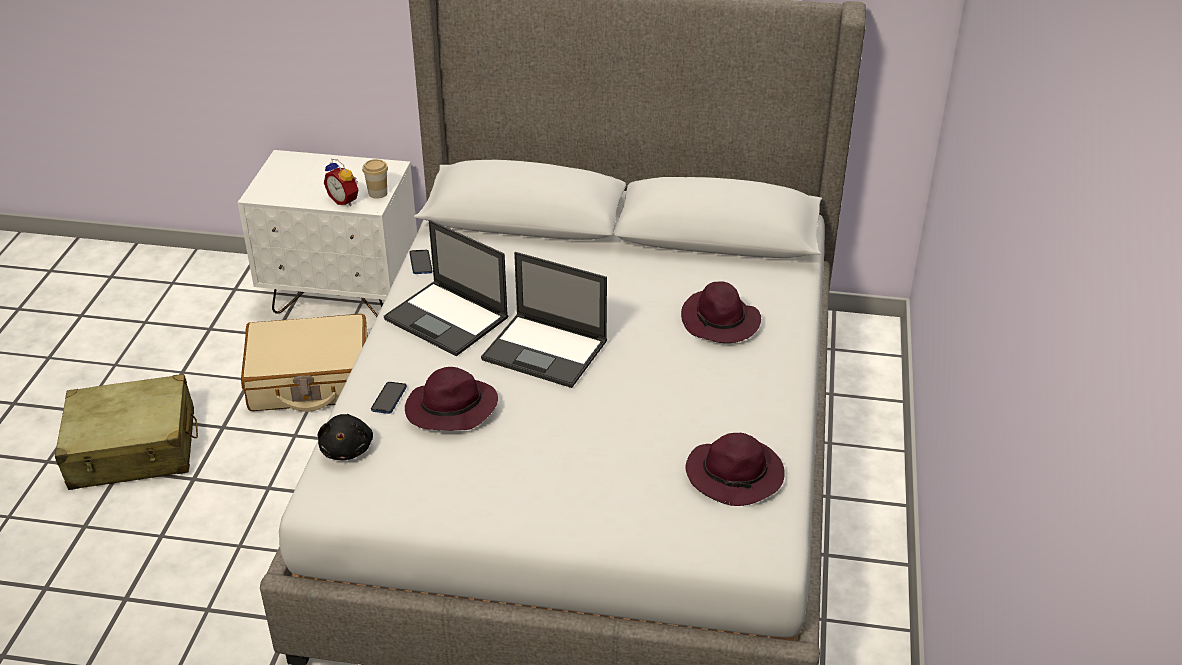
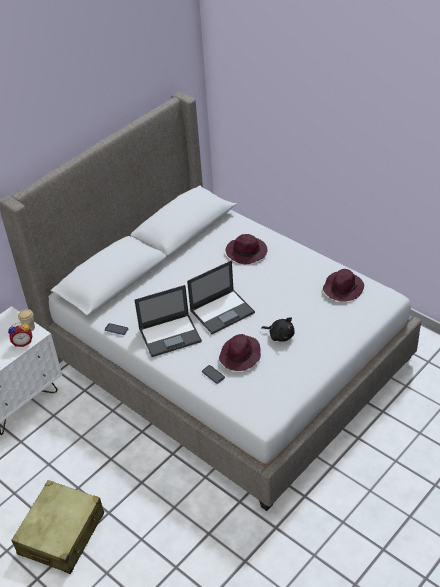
camera: 55 degrees left, 5 degrees up
(310, 379) = (72, 438): beige suitcase -> none
(347, 449) = (236, 400): black plush toy -> black plush toy (280, 335)

